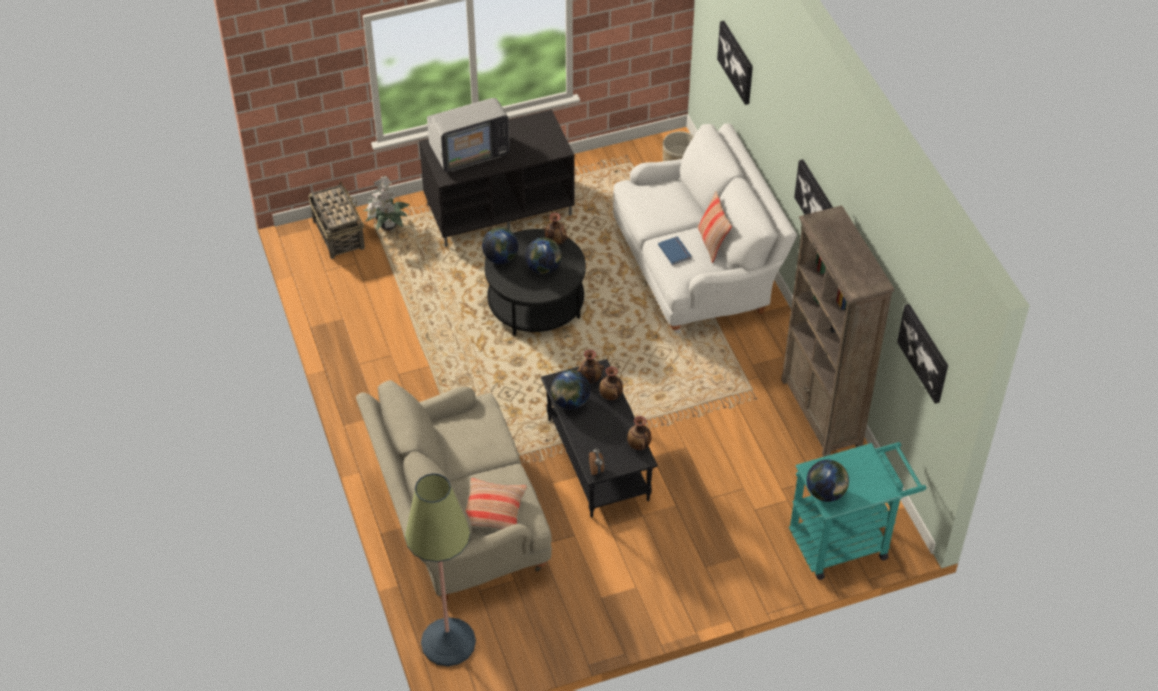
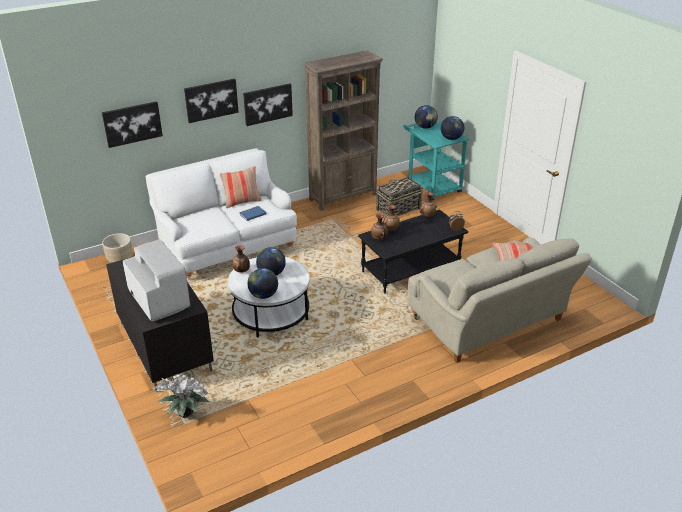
camera: 100 degrees left, 15 degrees down
(338, 234) = (197, 448): basket -> basket (398, 209)
(448, 642) = (588, 312): floor lamp -> none
(536, 302) = (271, 313): black coffee table -> white coffee table
(570, 402) = (403, 244): globe -> globe (425, 127)
(924, 352) = (394, 61): picture -> picture (211, 100)

